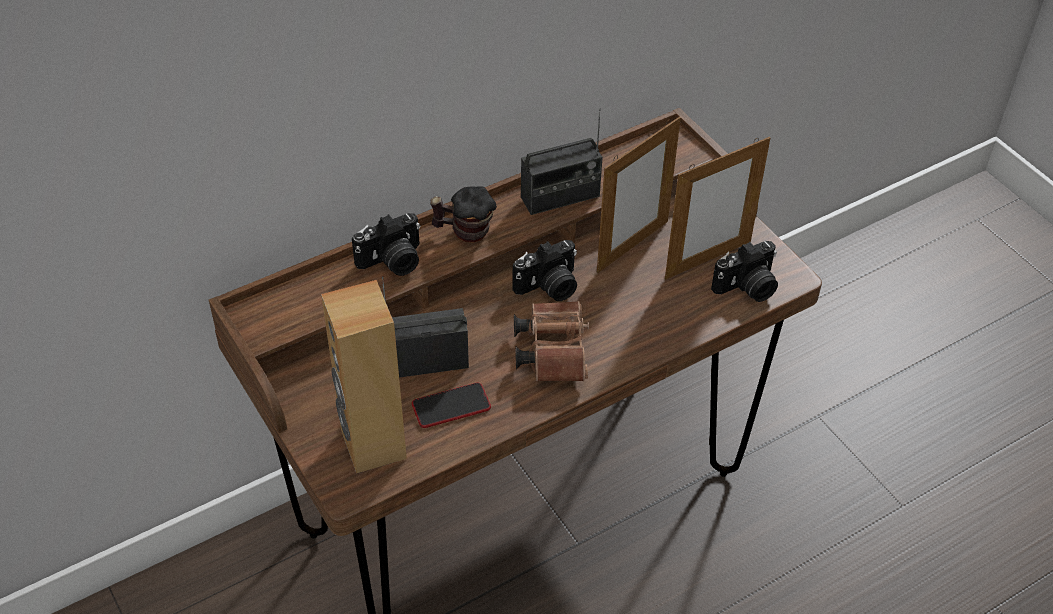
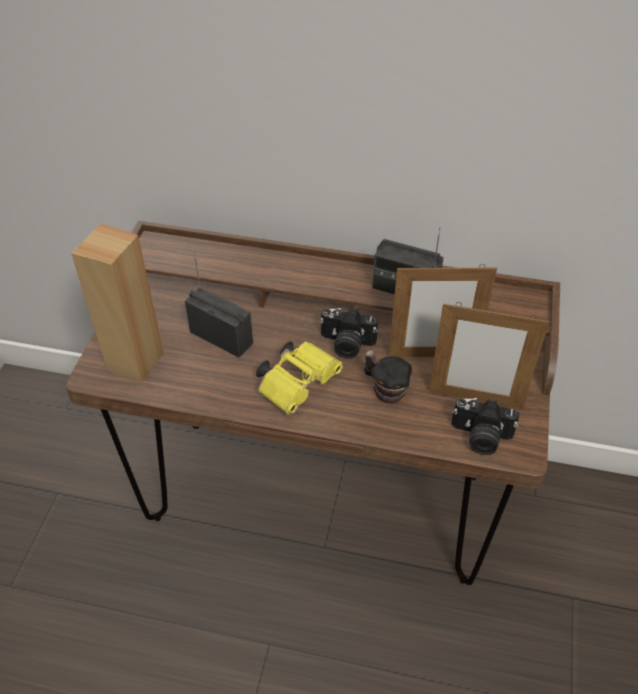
camera: 45 degrees right, 0 degrees up
(392, 262) = (256, 263): camera -> none
(451, 406) = (201, 372): phone -> none
(464, 231) = (319, 272): mug -> mug (385, 390)
(552, 350) = (299, 383): brown binoculars -> yellow binoculars

